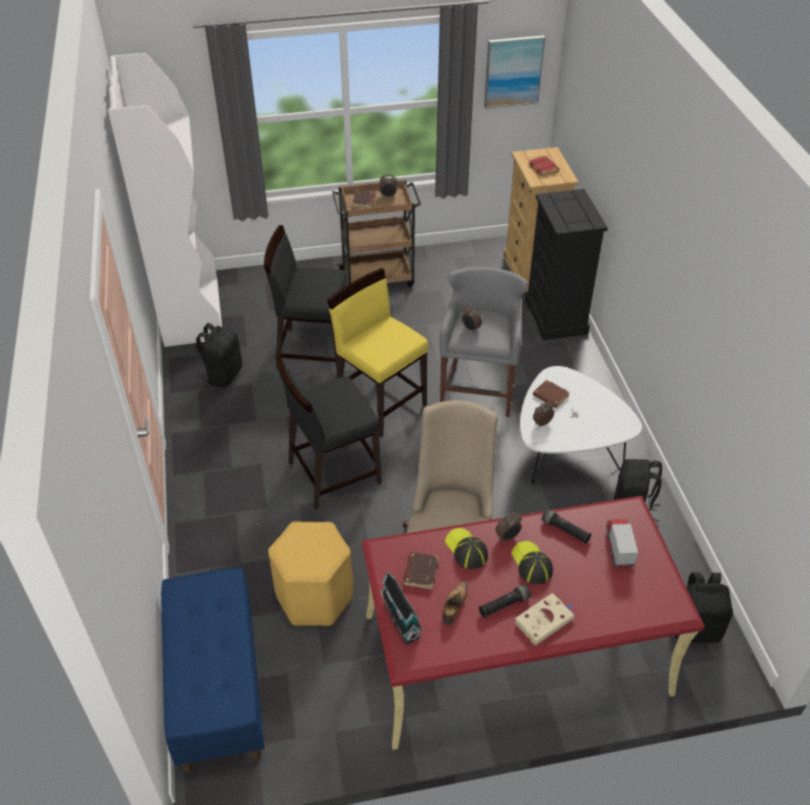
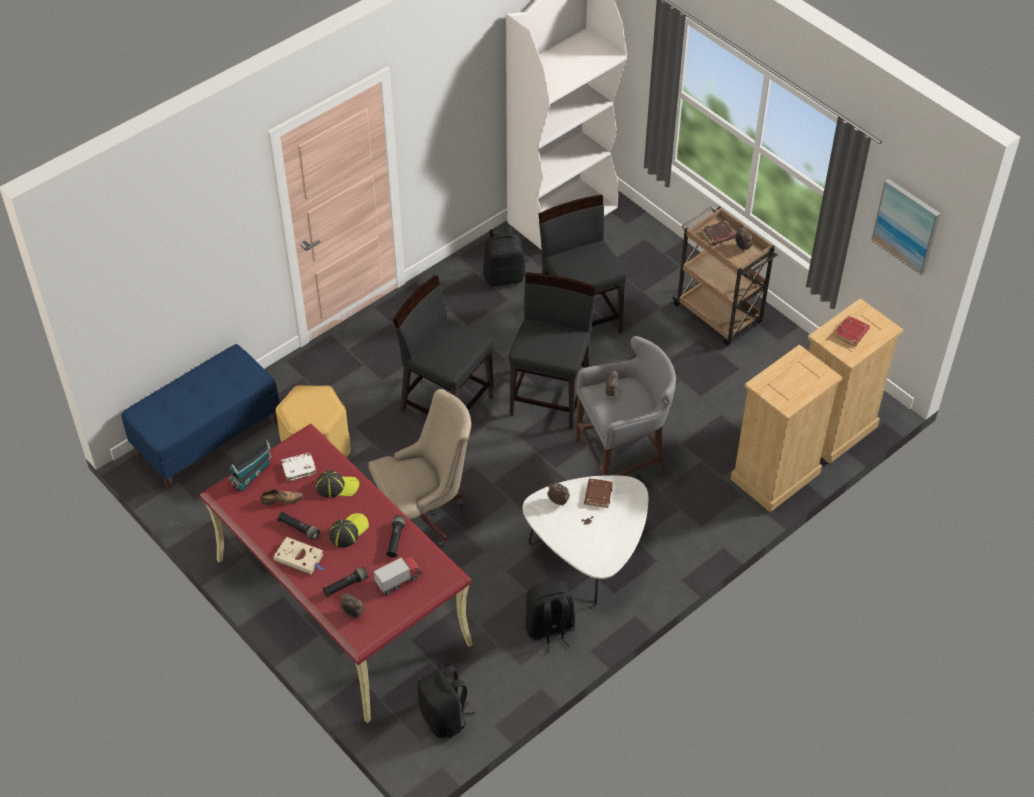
camera: 60 degrees right, 5 degrees up
(380, 402) = (551, 396): yellow chair -> black chair
(420, 572) = (299, 468): brown book -> white book
(466, 550) = (337, 486): cap -> cap turned 60 degrees clockwise
(508, 537) = (365, 506): alarm clock -> alarm clock (353, 614)
(556, 317) = (775, 476): black dresser -> beige dresser
(603, 594) = (345, 585): none -> black flashlight

